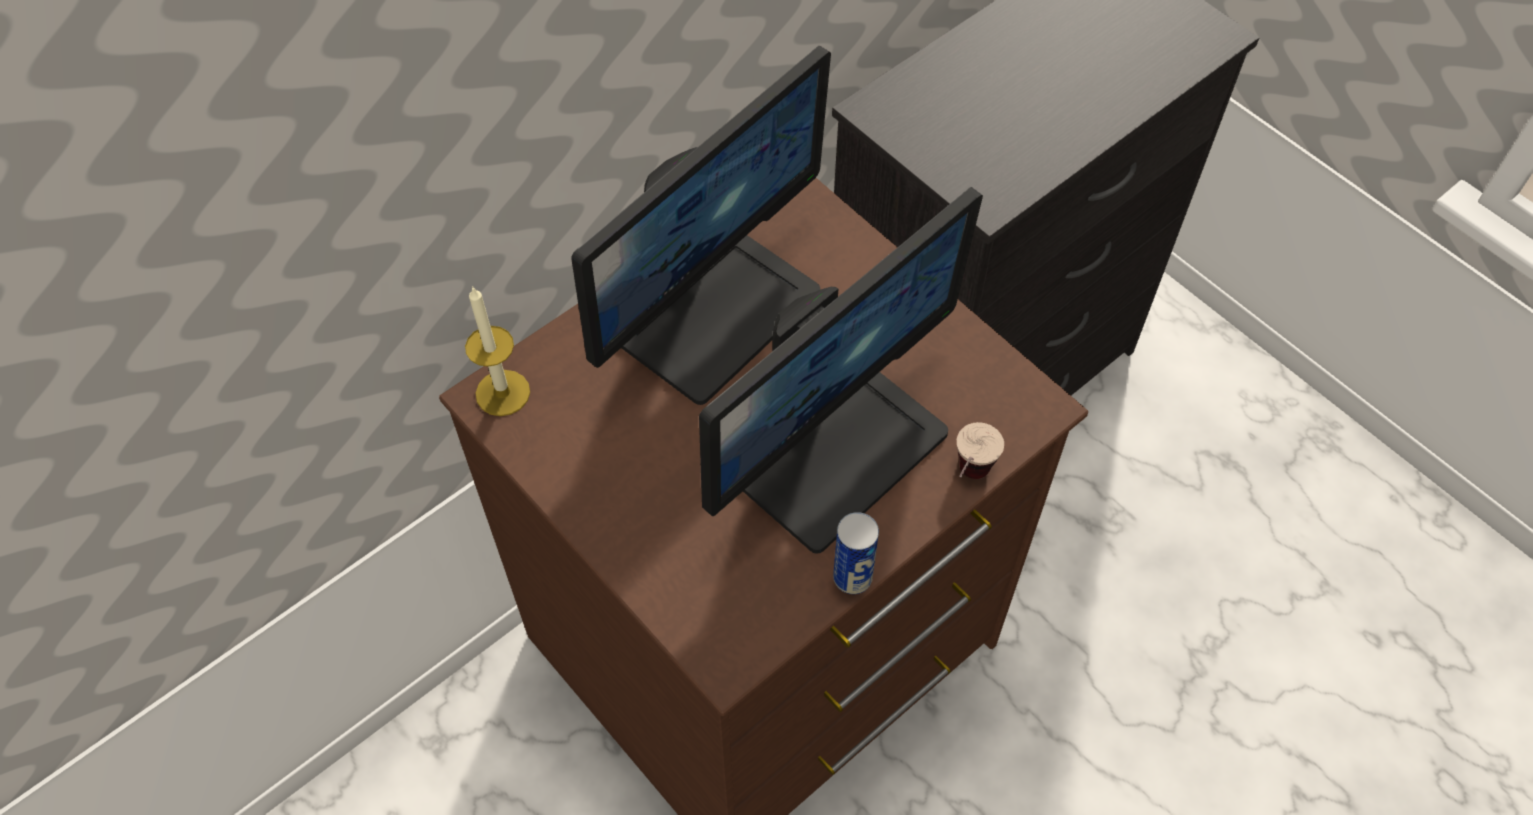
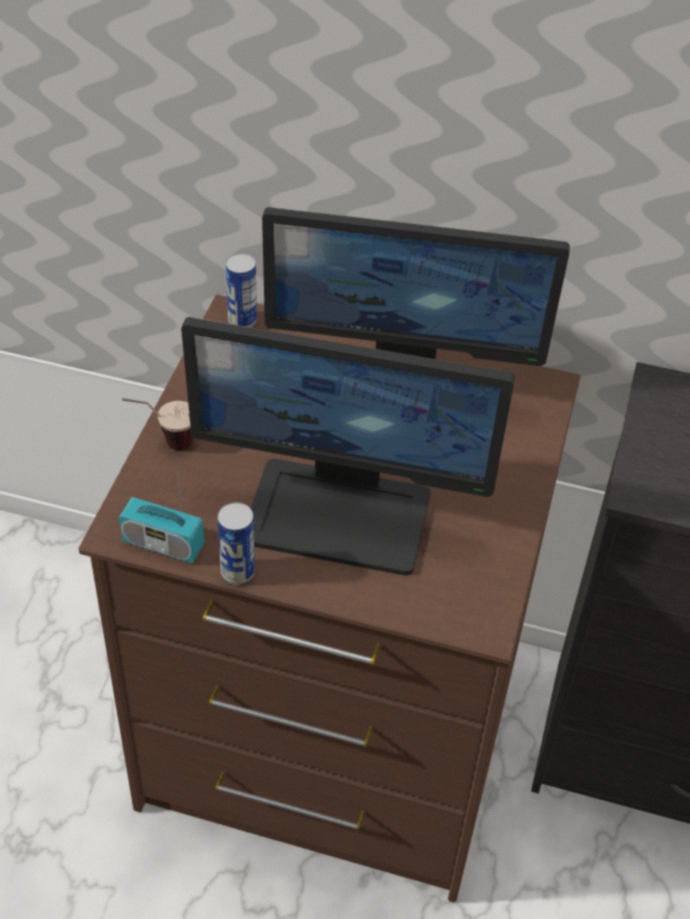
camera: 55 degrees right, 10 degrees down
(502, 393) = (242, 321): candle -> can
(771, 627) = (163, 544): none -> radio
(967, 481) = (376, 606): cup -> cup (163, 442)

